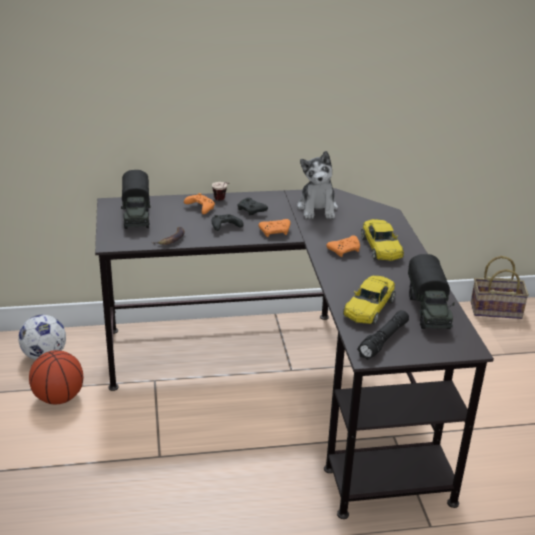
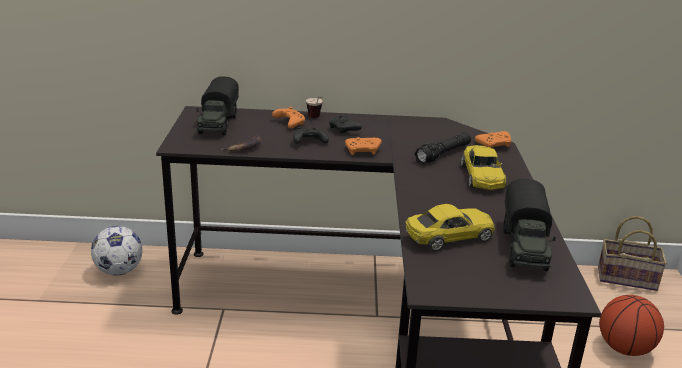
camera: 10 degrees right, 5 degrees down
(58, 398) = (116, 315): basketball -> basketball (624, 348)
(317, 208) = (419, 134): plush toy -> none
(345, 250) = (438, 175): orange game controller -> orange game controller (494, 145)
(369, 307) = (449, 236): yellow toy car -> yellow toy car turned 150 degrees counterclockwise
(383, 340) = (457, 275): black flashlight -> black flashlight (443, 154)

